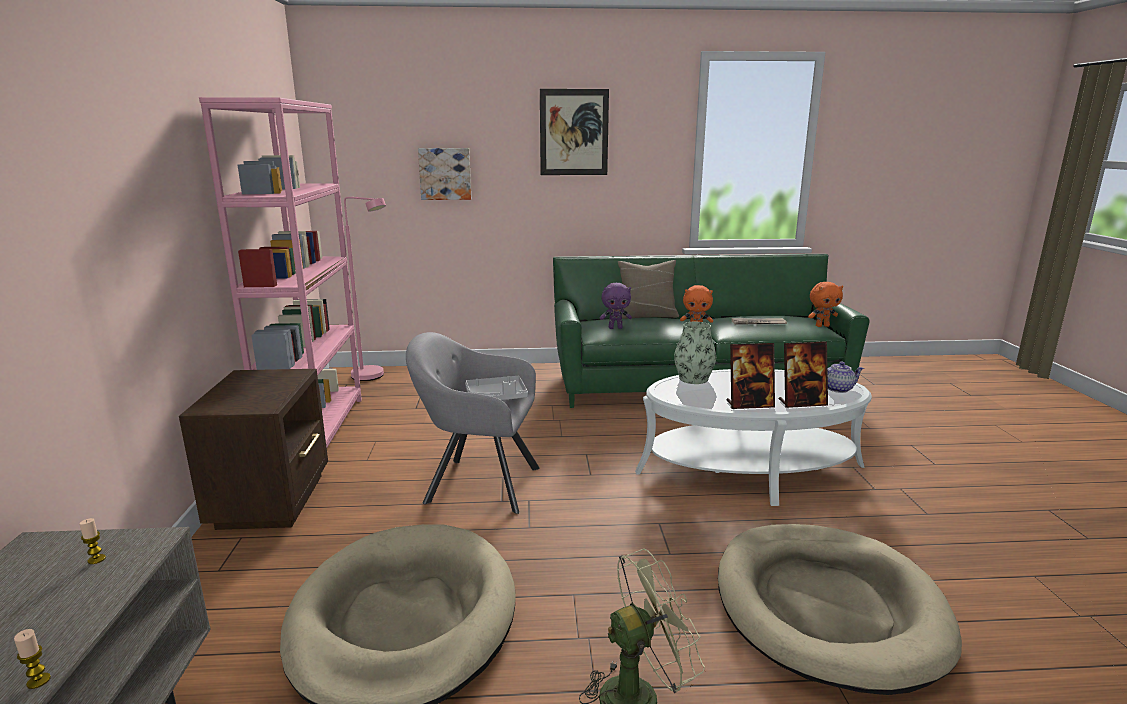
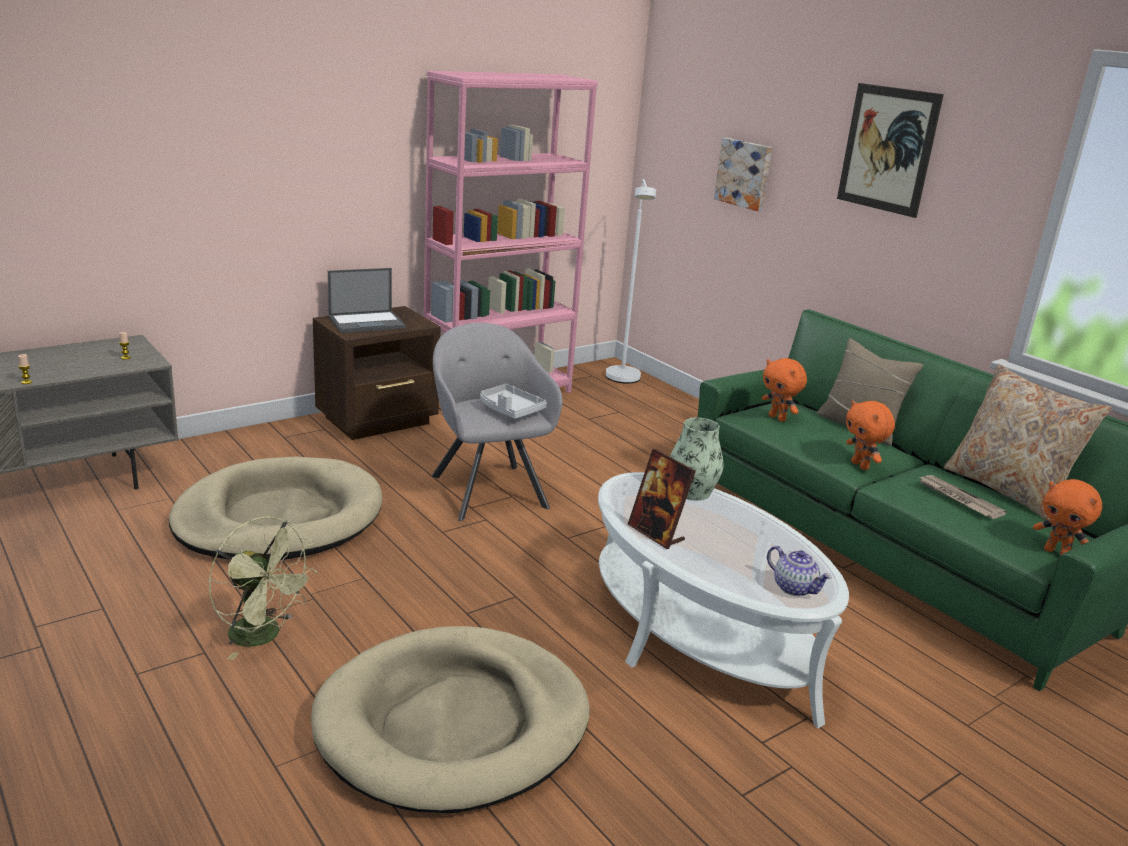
camera: 55 degrees right, 5 degrees up
(248, 393) = (367, 322): none -> laptop
(373, 377) = (623, 380): pink floor lamp -> white floor lamp
(615, 328) = (778, 418): purple plush toy -> orange plush toy
(751, 313) = (1007, 490): none -> beige pillow
(802, 403) = (706, 566): picture frame -> none

